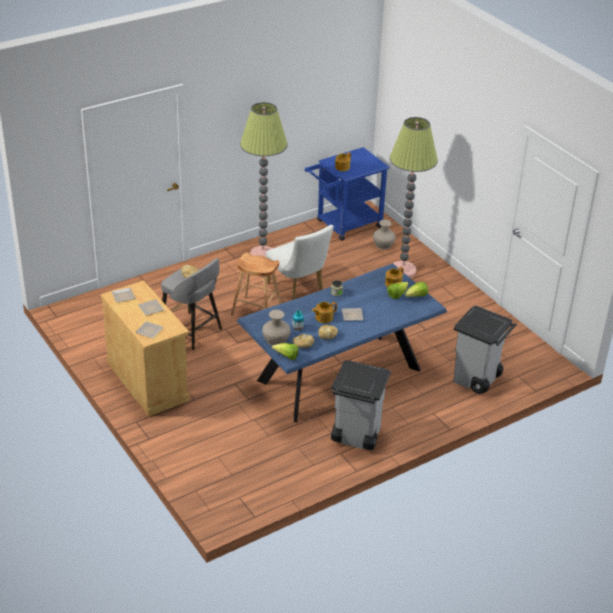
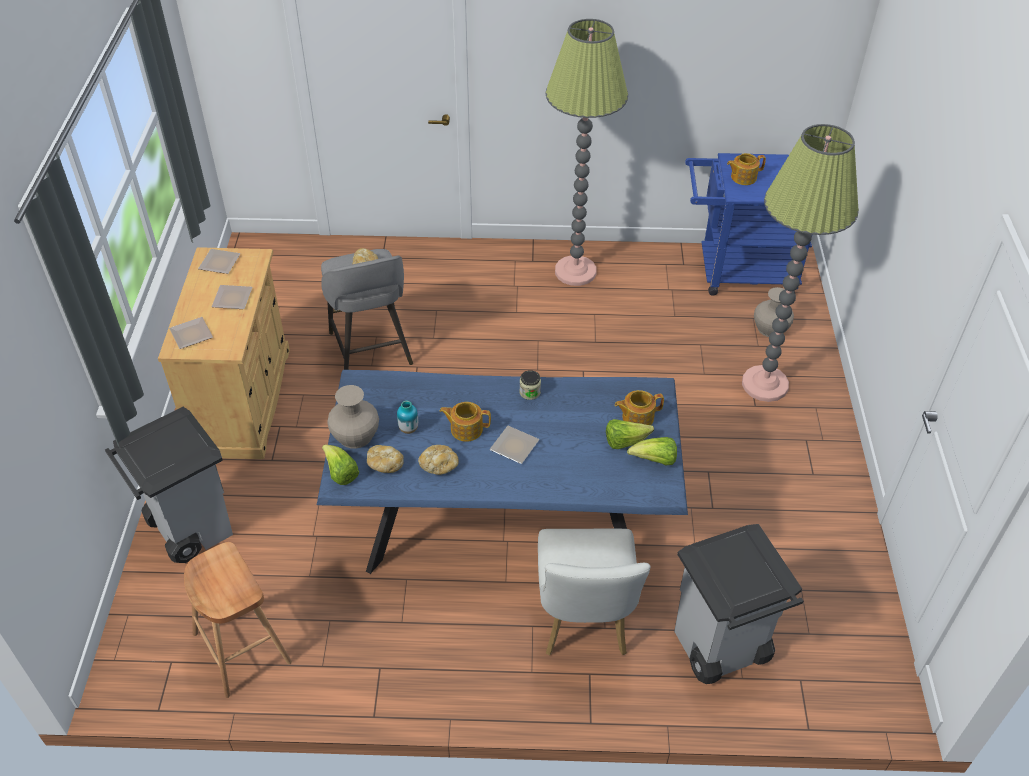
camera: 35 degrees right, 10 degrees up
(257, 311) = (485, 358): brown stool -> brown stool (242, 648)
(298, 290) = (574, 350): white chair -> white chair (583, 623)
(355, 436) = (430, 649): grey trash can -> grey trash can (190, 528)

